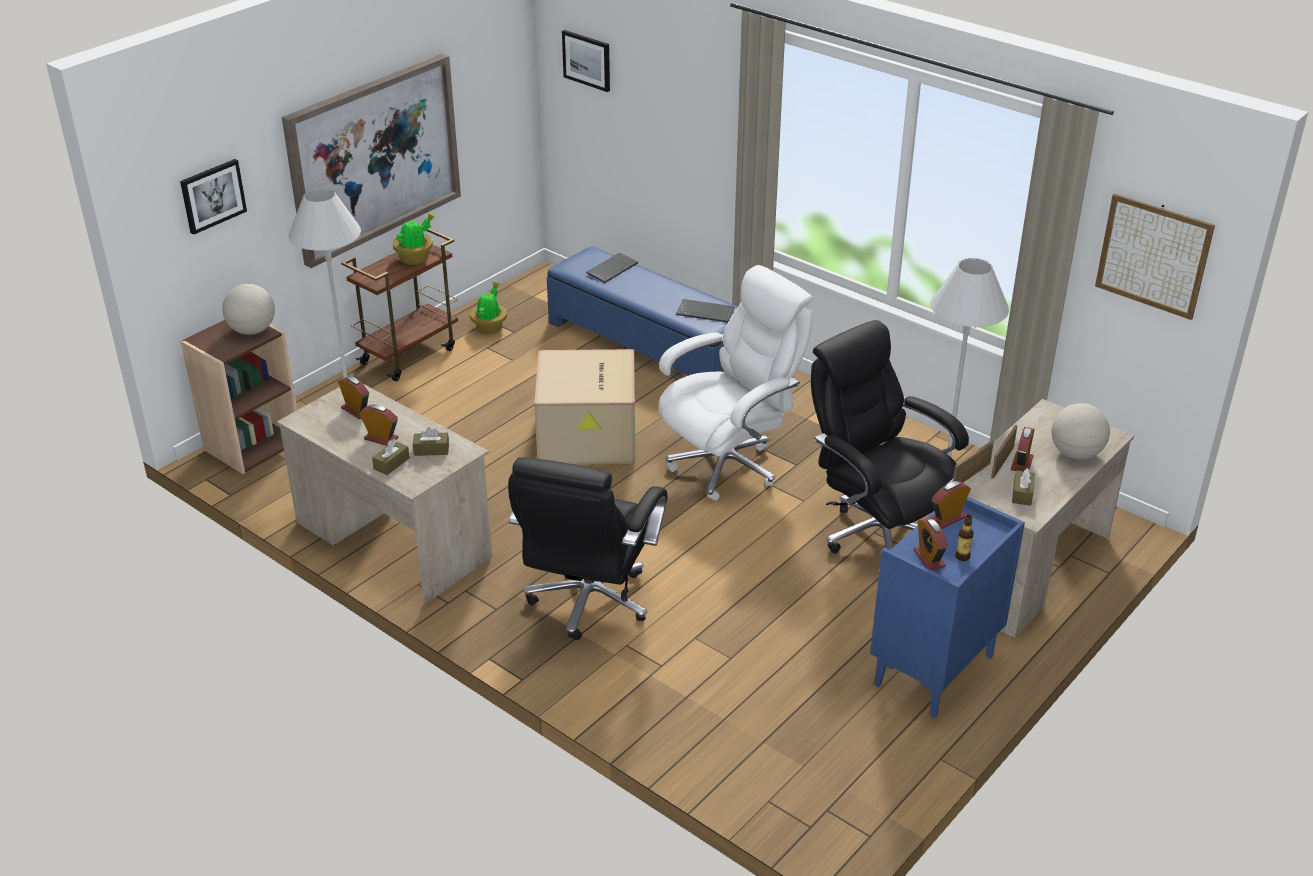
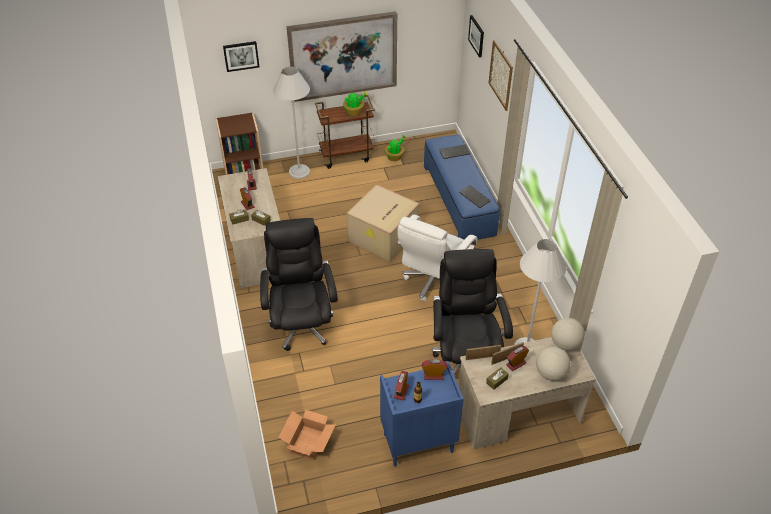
camera: 35 degrees right, 10 degrees up
(252, 330) = (246, 125): globe -> globe (565, 344)
(587, 606) = (301, 324): black office chair -> black office chair turned 120 degrees clockwise
(729, 465) = (432, 284): white office chair -> white office chair turned 120 degrees clockwise
(777, 757) = (308, 443): none -> cardboard box
(1154, 254) = (637, 286): picture -> picture (501, 74)

